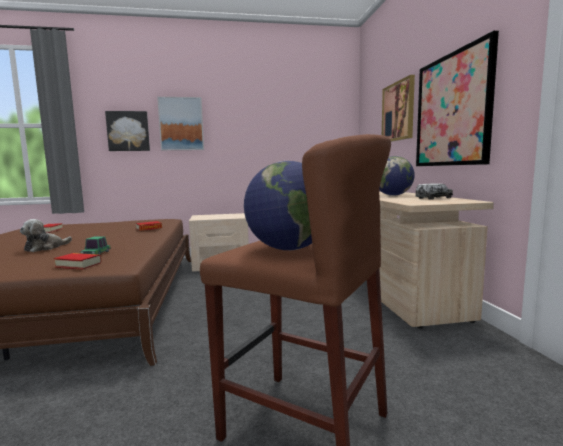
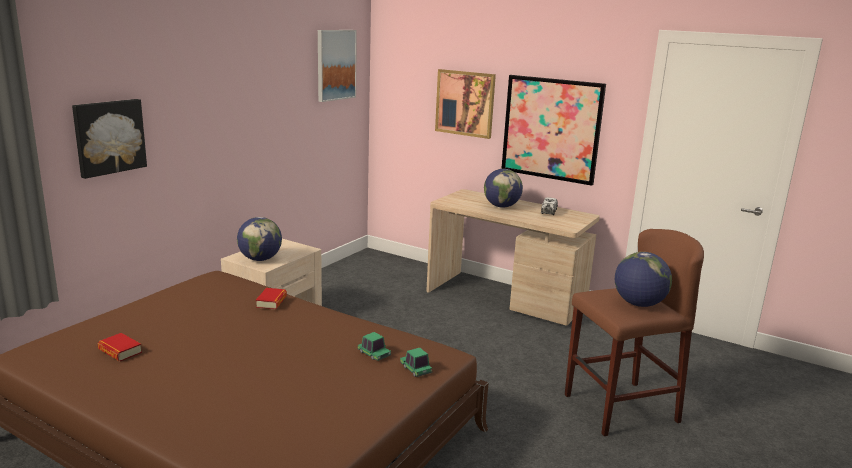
camera: 50 degrees left, 10 degrees up
(45, 248) = (287, 371): plush toy -> none
(78, 265) = (416, 369): book -> toy car
(181, 124) = (185, 114): picture -> picture (335, 65)
(205, 217) = (260, 259): none -> globe

